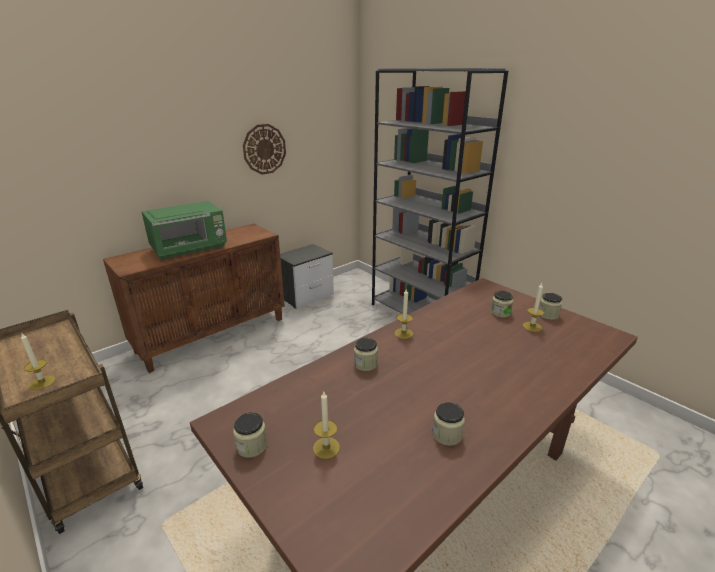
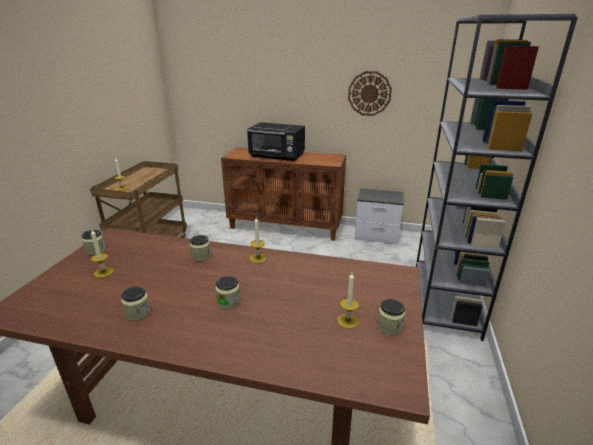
camera: 55 degrees right, 0 degrees up
(190, 249) = (277, 156): green microwave -> black microwave
(500, 313) = (353, 295): jar -> jar (228, 301)

